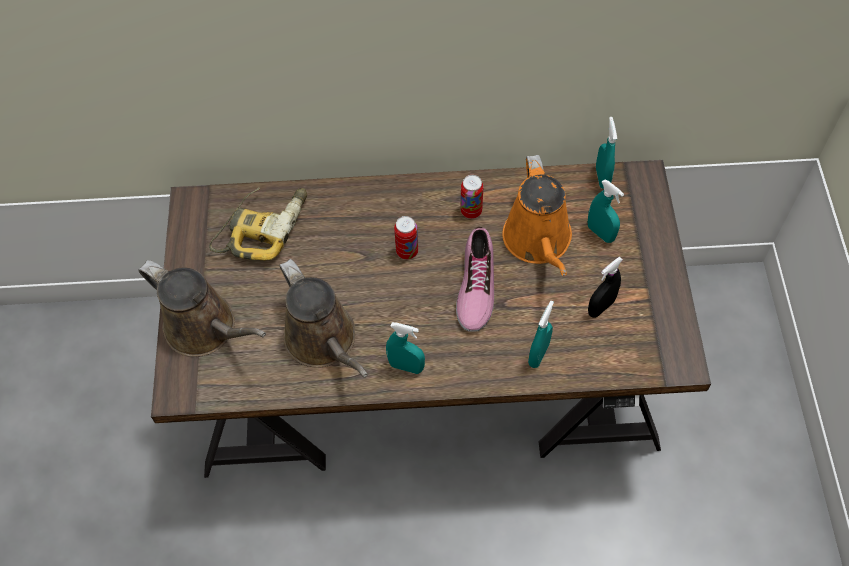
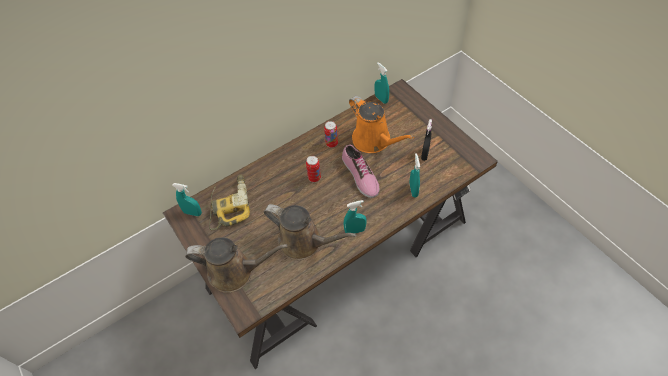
camera: 30 degrees left, 5 degrees down
(600, 233) = (399, 123): turquoise spray bottle -> turquoise spray bottle (193, 213)

